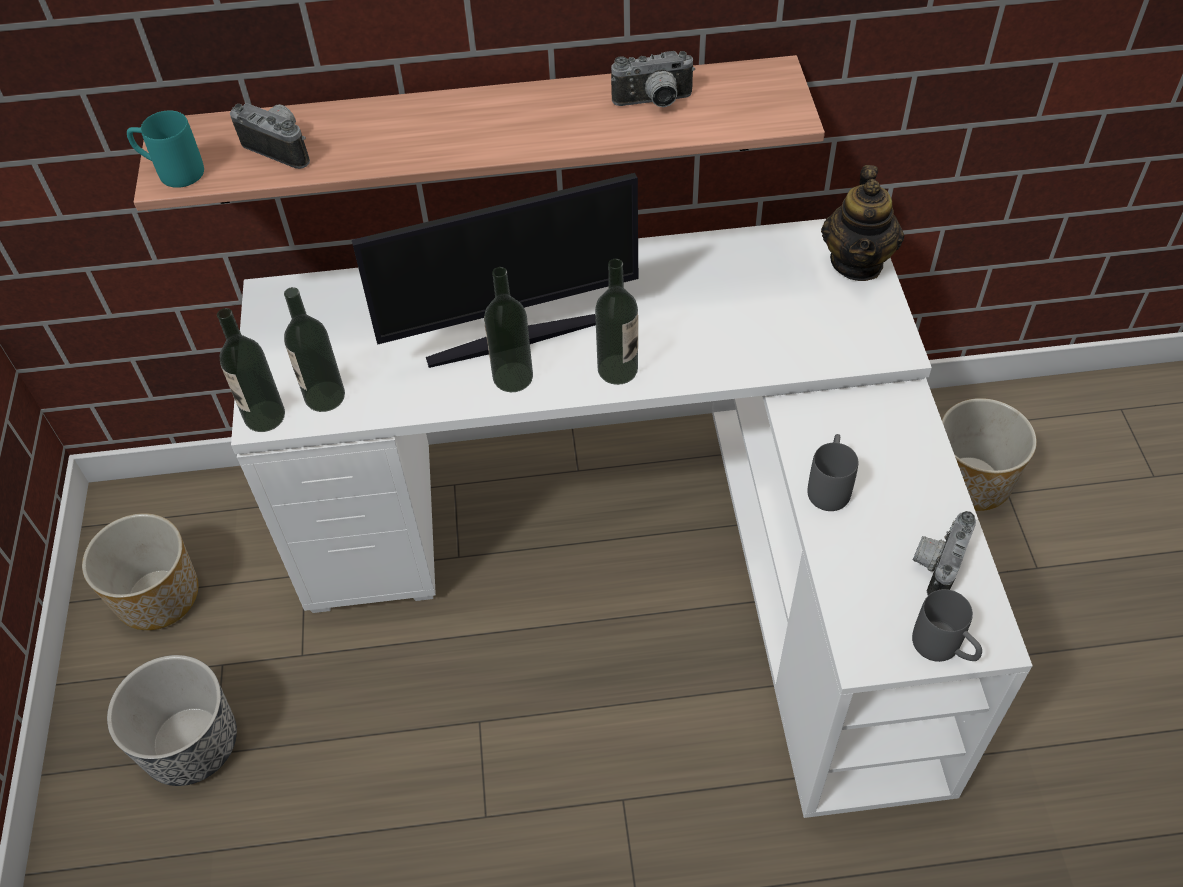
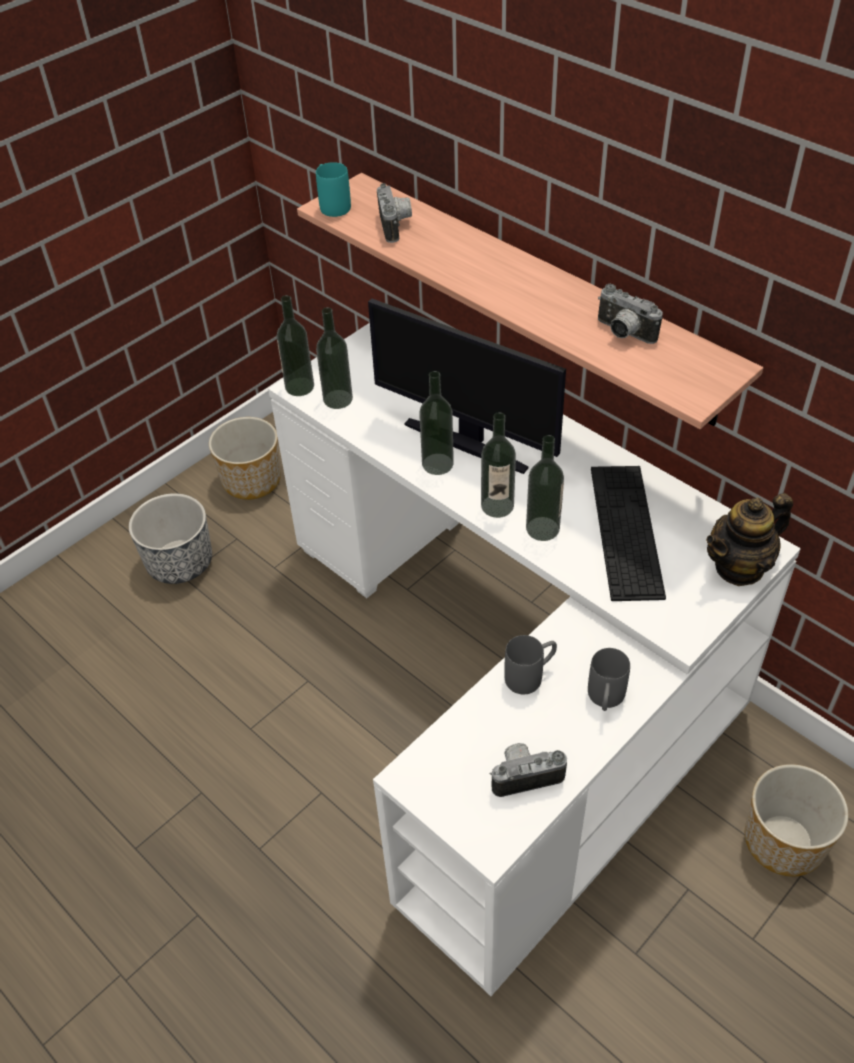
camera: 50 degrees right, 5 degrees down
(681, 356) = (542, 528): none -> bottle
(743, 303) = (626, 530): none -> keyboard
(944, 649) = (457, 820): grey mug -> grey mug (605, 700)

